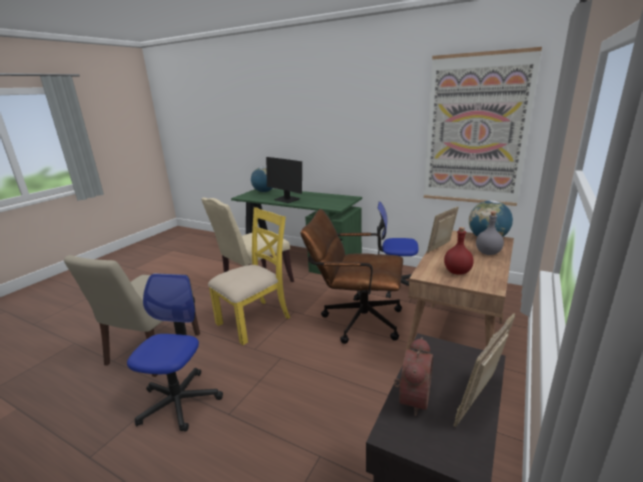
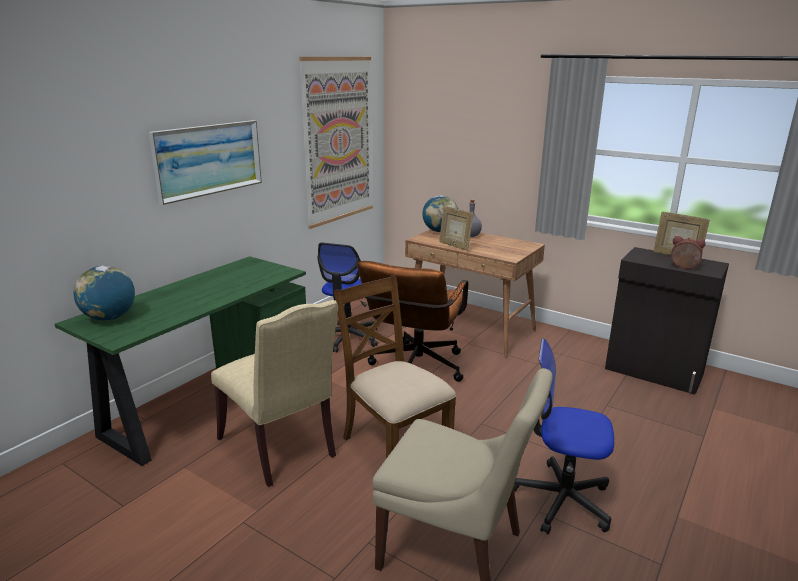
camera: 85 degrees left, 0 degrees up
(254, 320) = (394, 445): yellow chair -> brown chair
(287, 199) = (202, 300): monitor -> none
(342, 128) = (208, 159): none -> picture
(456, 272) = (505, 249): red bottle -> none

